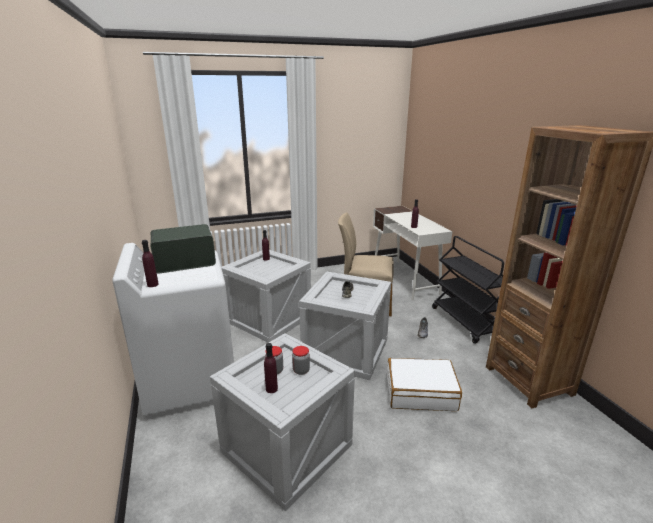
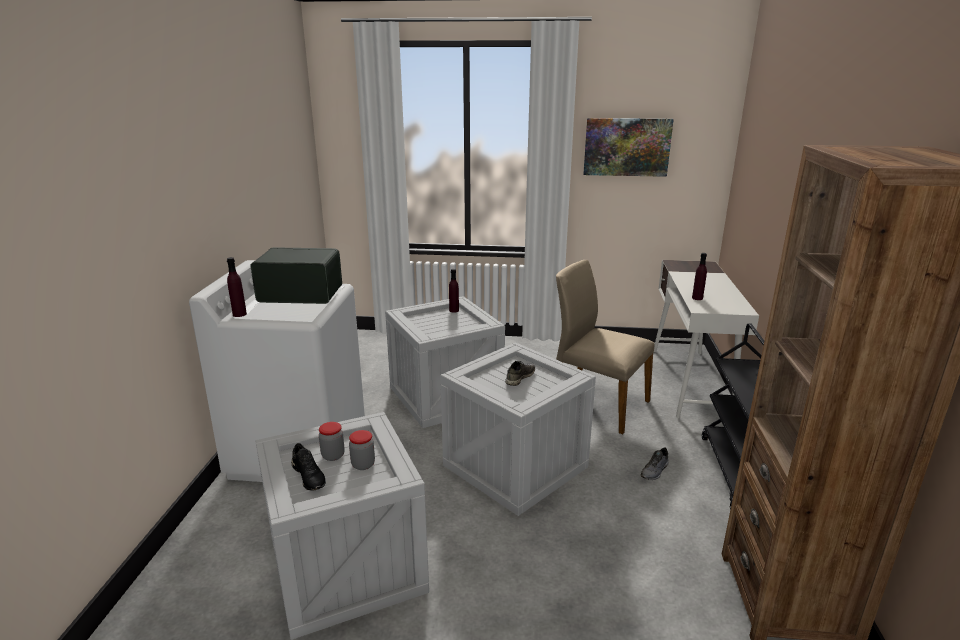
camera: 25 degrees right, 0 degrees up
(271, 389) = (309, 476): purple bottle -> black shoe
(347, 140) = (626, 147): none -> picture
(420, 392) = (581, 557): white suitcase -> none

